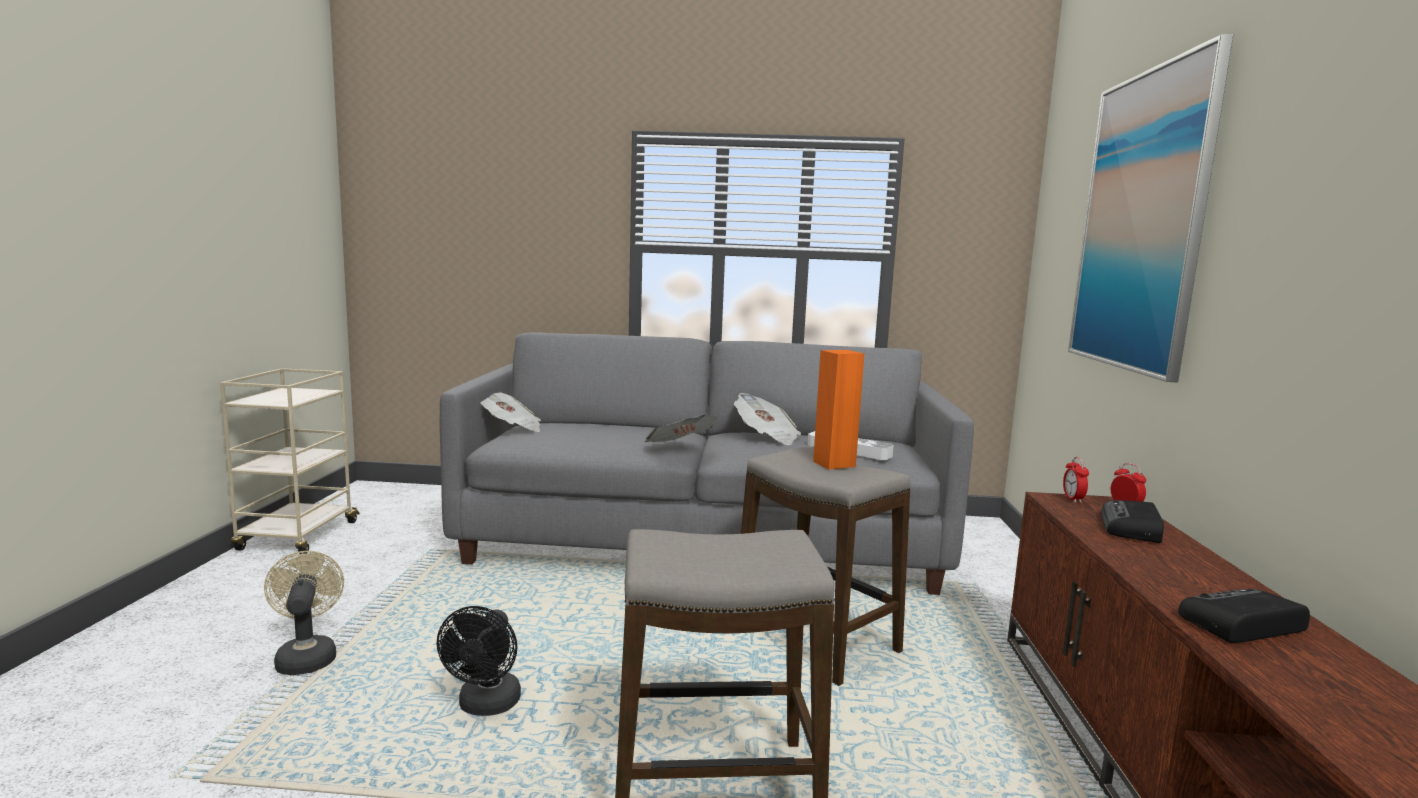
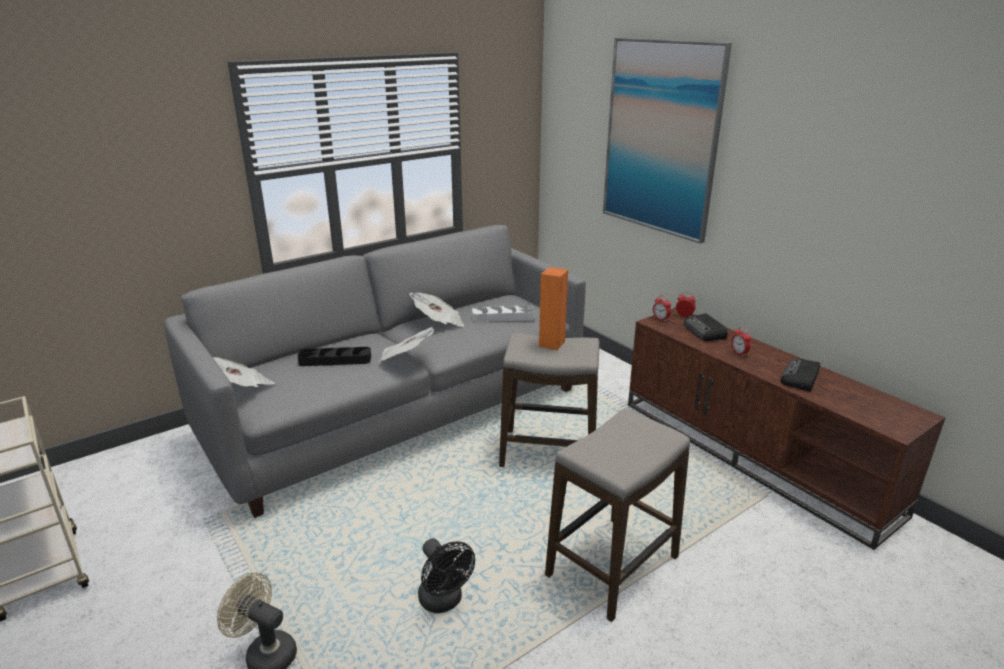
camera: 40 degrees left, 15 degrees up
(615, 433) = (335, 360): none -> black tray
(1155, 562) = (739, 353): none -> alarm clock

